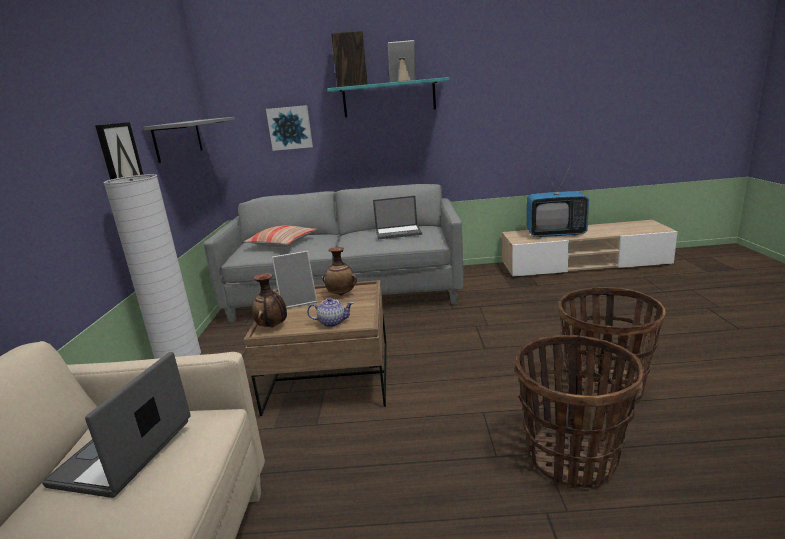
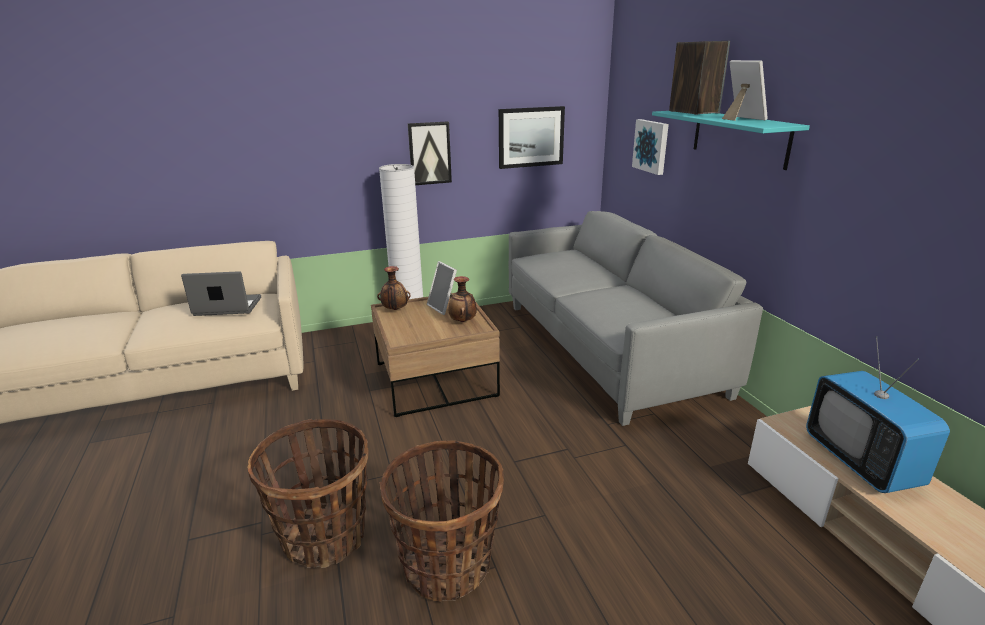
camera: 70 degrees right, 5 degrees up
(178, 139) = (531, 137): grey shelf -> picture
(282, 243) = (565, 263): pillow -> none
(332, 322) = (403, 330): teapot -> none
(399, 232) = (632, 309): laptop -> none

